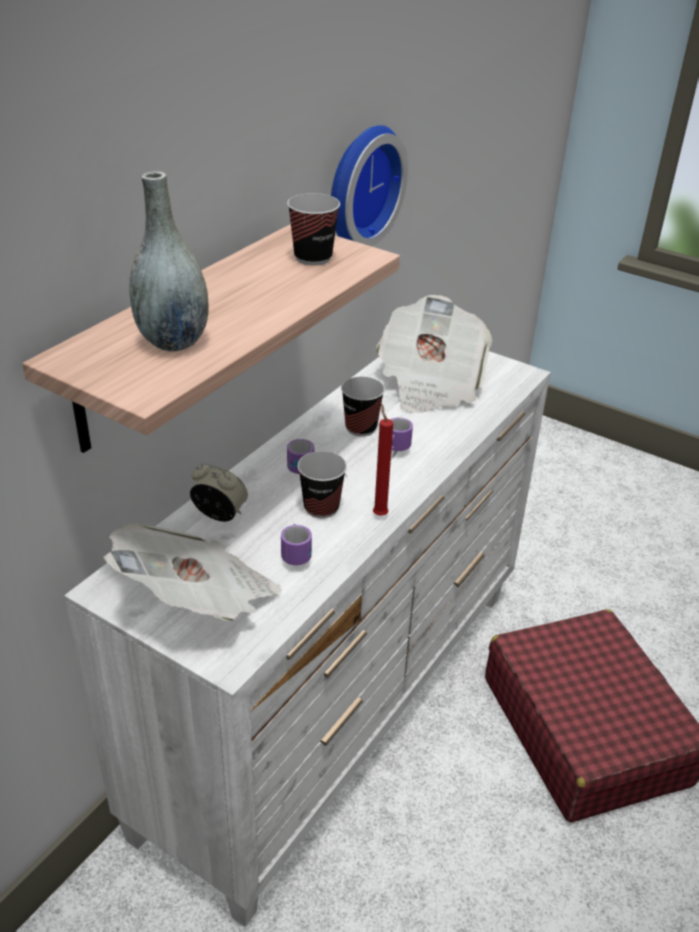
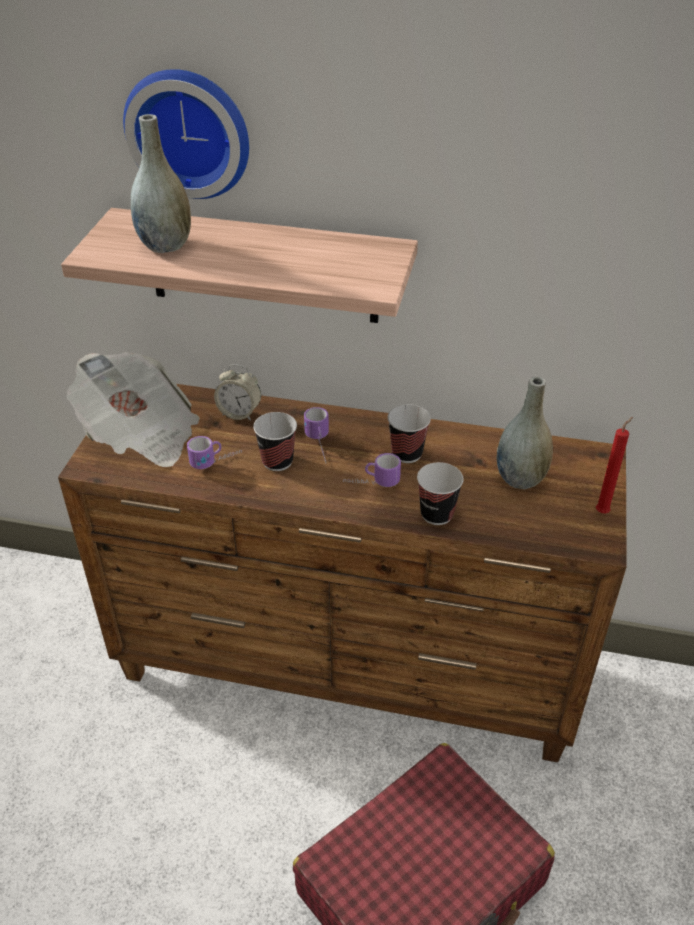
camera: 70 degrees right, 5 degrees up
(220, 515) = (239, 413): alarm clock -> alarm clock turned 105 degrees clockwise
(313, 258) = (349, 264): cup -> cup (436, 514)
(340, 704) = (348, 670): white dresser -> brown dresser
(359, 186) = (535, 251): wall clock -> wall clock (190, 132)
(379, 514) = (287, 496): red candle -> red candle (603, 511)
(430, 383) = (520, 479): newspaper -> grey vase

